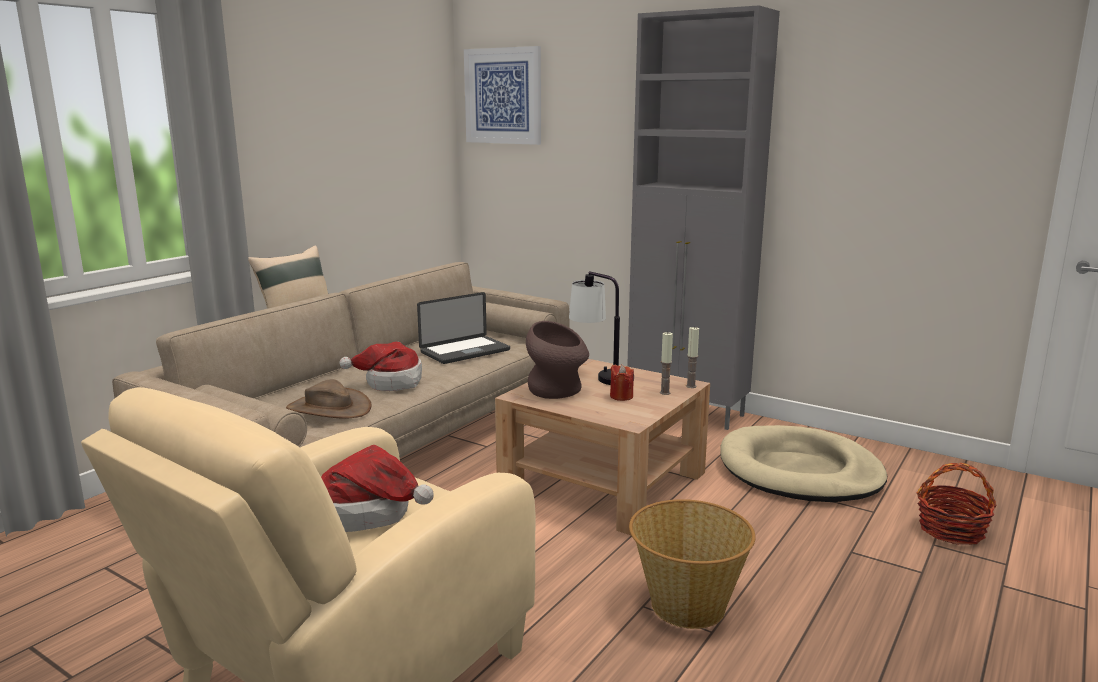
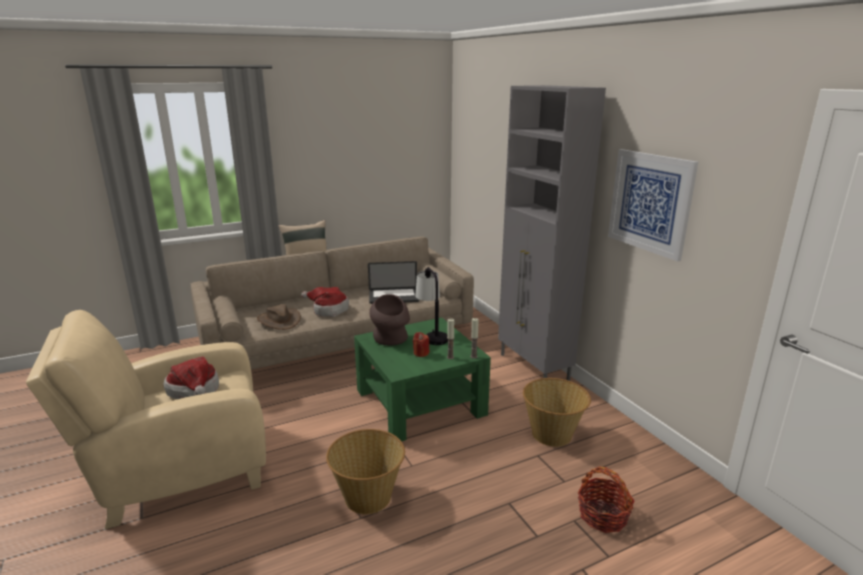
camera: 30 degrees right, 5 degrees up
(503, 96) = (470, 128): picture -> picture (650, 202)
(603, 482) = (420, 402): brown coffee table -> green coffee table
(799, 471) = (552, 434): beige dog bed -> basket

